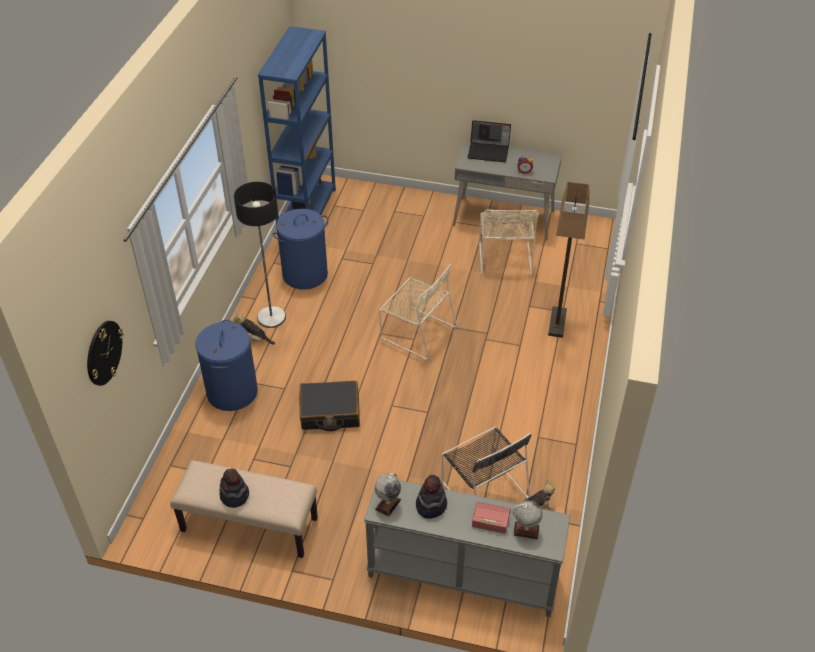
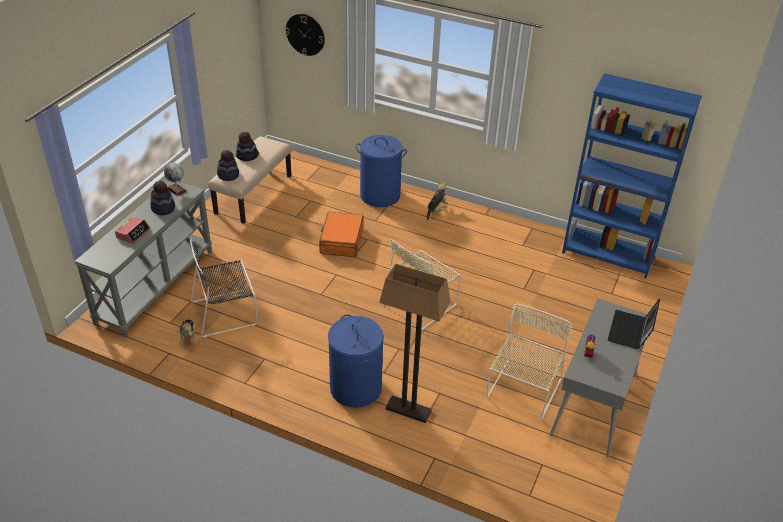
camera: 100 degrees right, 5 degrees down
(271, 317) = (459, 221): floor lamp -> none
(285, 504) = (228, 175): none -> hat
(305, 275) = (513, 244): blue laundry basket -> blue laundry basket (355, 388)
(330, 412) = (341, 241): black suitcase -> orange suitcase
(505, 257) = (523, 391): beige chair -> beige chair turned 105 degrees clockwise
(526, 530) = (112, 248): globe -> none

